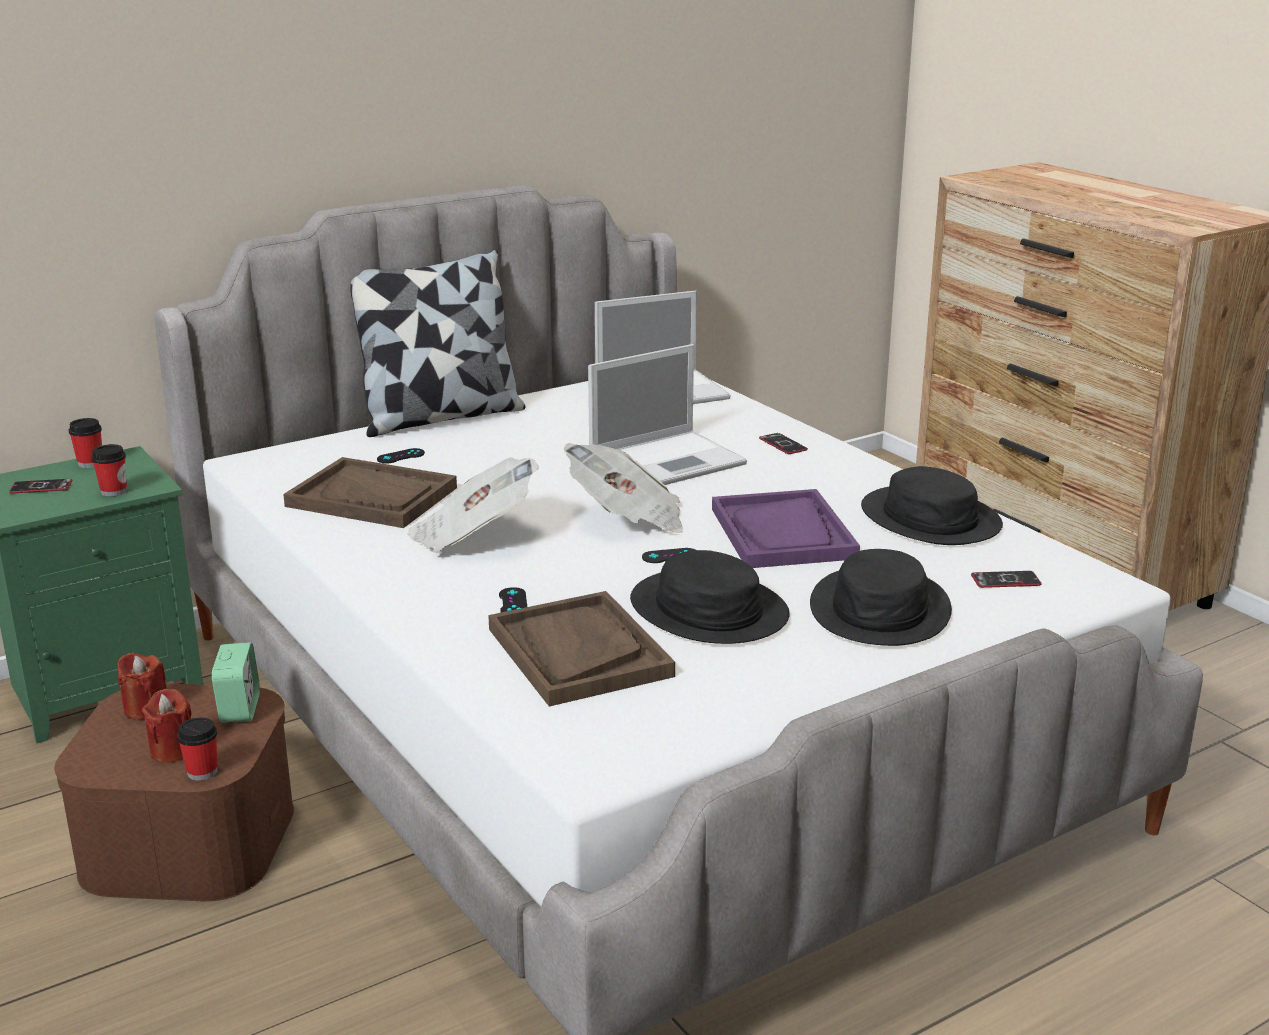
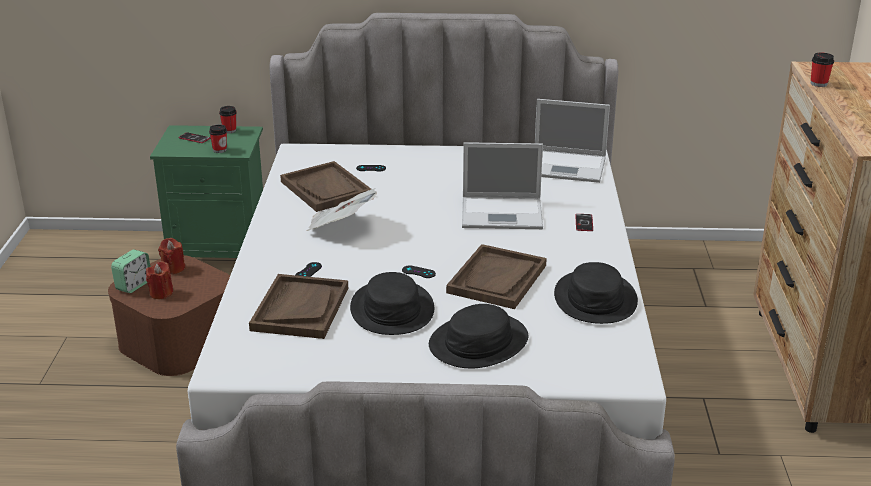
camera: 35 degrees right, 5 degrees up
(202, 772) = (161, 308): cup -> cup (818, 84)
(239, 709) = (209, 283): alarm clock -> alarm clock (133, 285)
(440, 417) = (423, 149): pillow -> none
(627, 518) = (429, 242): newspaper -> none
(783, 533) = (497, 279): purple tray -> brown tray
(1005, 581) = (576, 352): phone -> none

